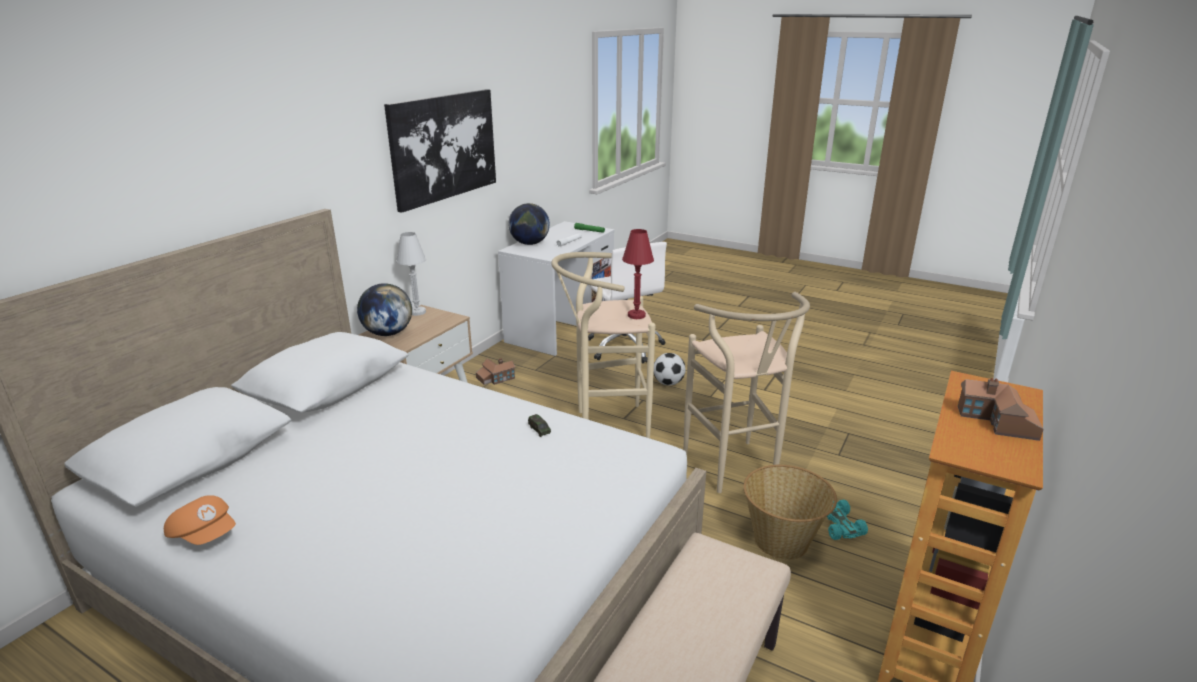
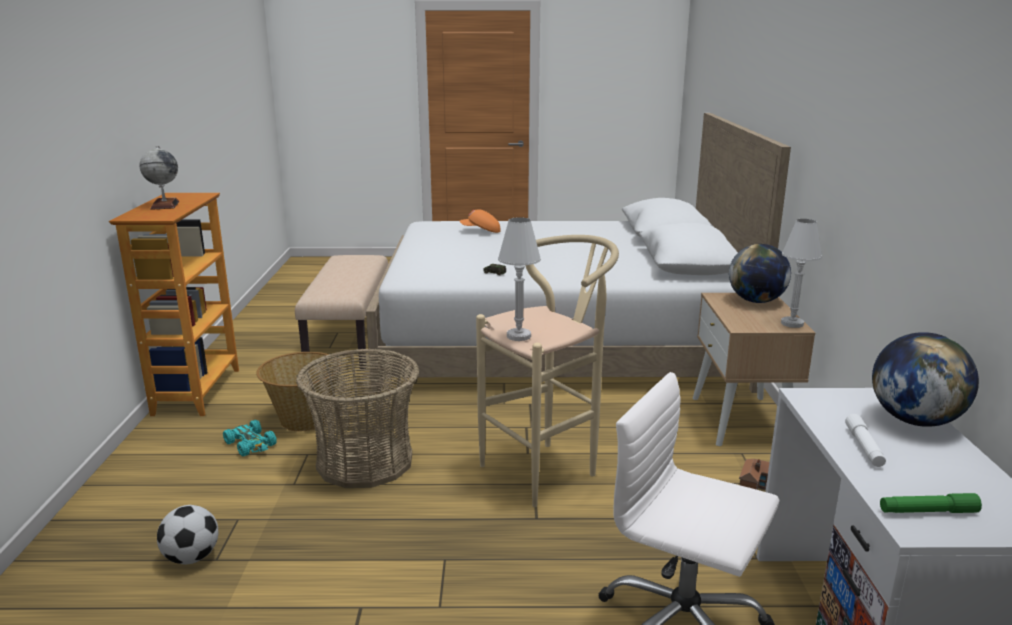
camera: 150 degrees right, 5 degrees down
(205, 534) = (587, 223): orange cap -> orange cap (481, 231)
(443, 147) = (901, 144): picture -> none
(636, 315) = (518, 336): red table lamp -> white table lamp
(668, 383) = (526, 563): football -> football (191, 557)
(735, 472) = (365, 461): beige stool -> basket
(997, 422) = (165, 205): toy house -> globe

